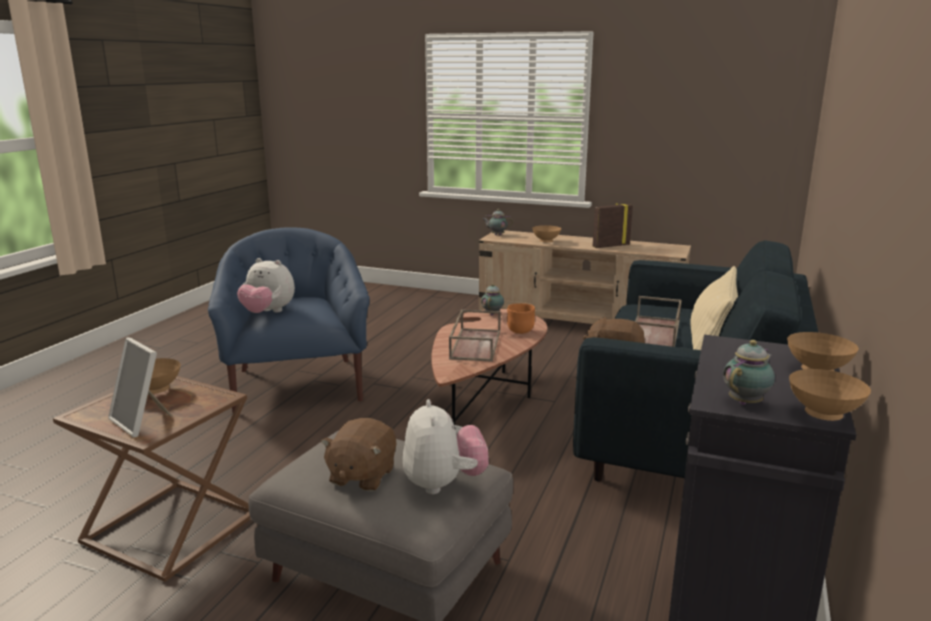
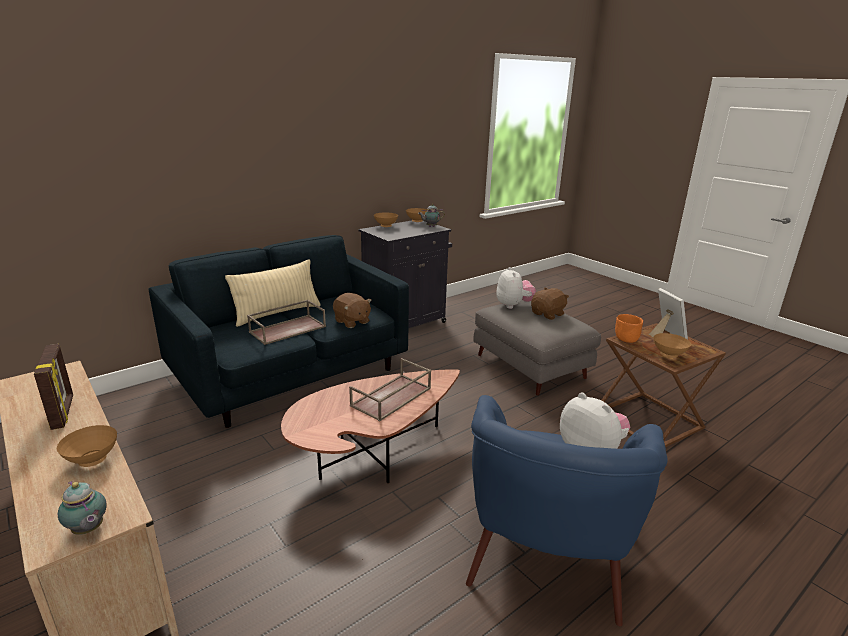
camera: 150 degrees left, 5 degrees up
(444, 484) = (513, 305): plush toy -> plush toy turned 150 degrees clockwise
(493, 314) = (317, 435): teapot -> none
(520, 331) = (332, 400): orange bowl -> orange bowl (626, 340)
(610, 246) = (64, 412): picture frame -> picture frame turned 120 degrees counterclockwise

